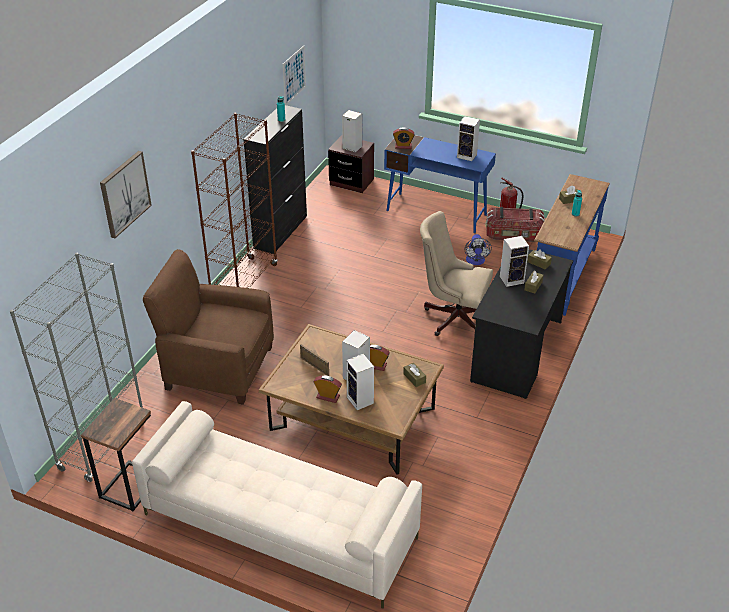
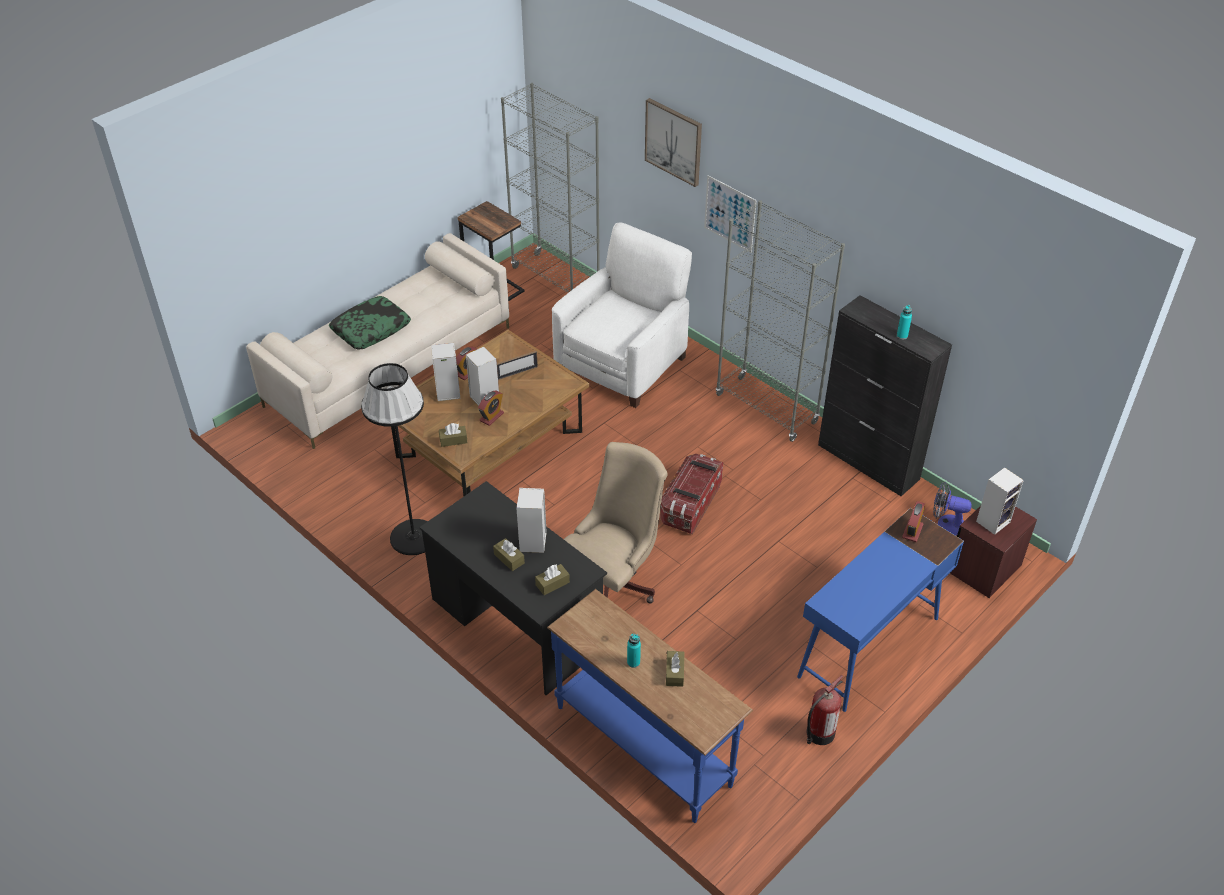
camera: 110 degrees right, 5 degrees up
(218, 367) = (622, 363): brown armchair -> white armchair
(244, 282) = (766, 409): brown bookcase -> grey bookcase
(290, 492) = (371, 329): none -> pillow
(294, 75) = (1003, 349): picture -> picture (729, 214)
(467, 156) = (860, 600): speaker -> none
(475, 261) = (723, 650): fan -> fan (946, 524)
(477, 430) = (413, 537): none -> black floor lamp
(513, 235) = (774, 725): storage box -> storage box (690, 505)

